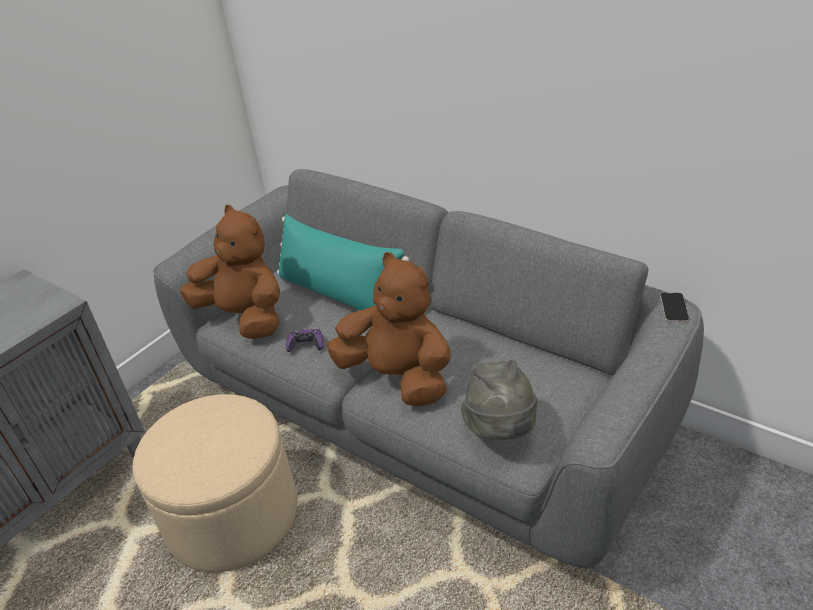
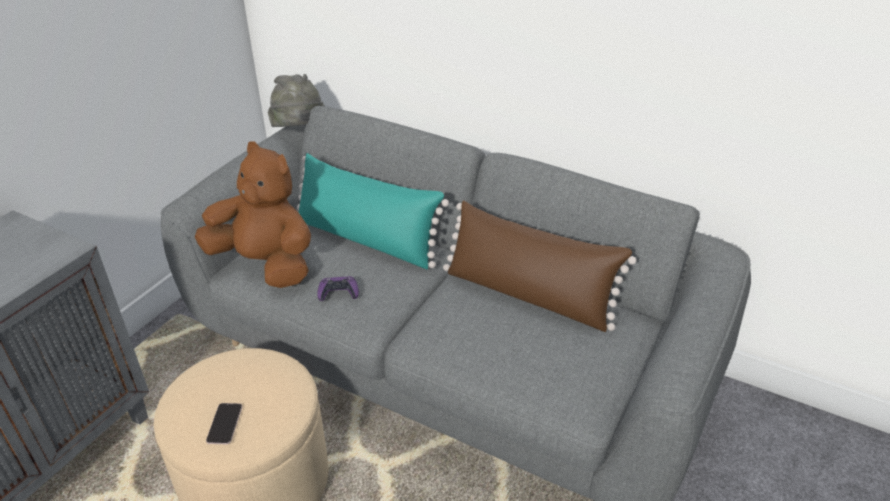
camera: 10 degrees left, 0 degrees up
(398, 377) = (444, 326): brown plush toy -> none
(483, 349) = (528, 296): none -> brown pillow
(501, 430) = (562, 379): grey hat -> grey hat (300, 133)
(674, 307) = (723, 252): phone -> phone (224, 424)

